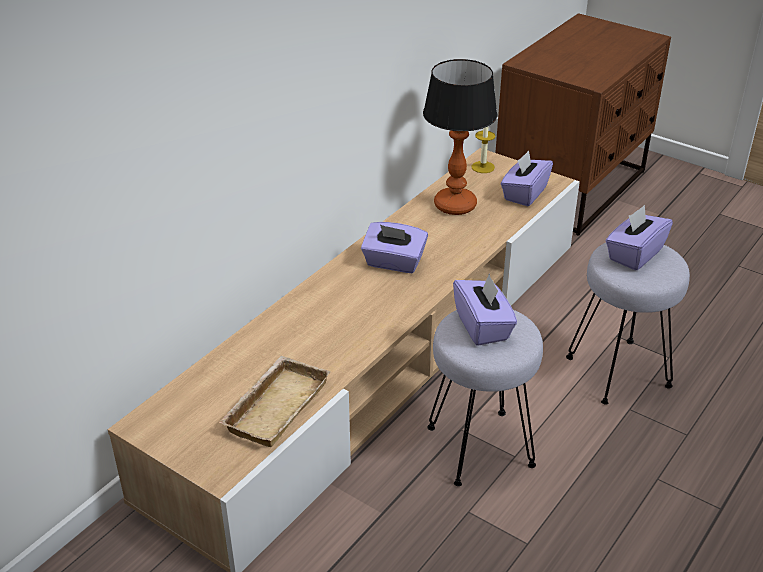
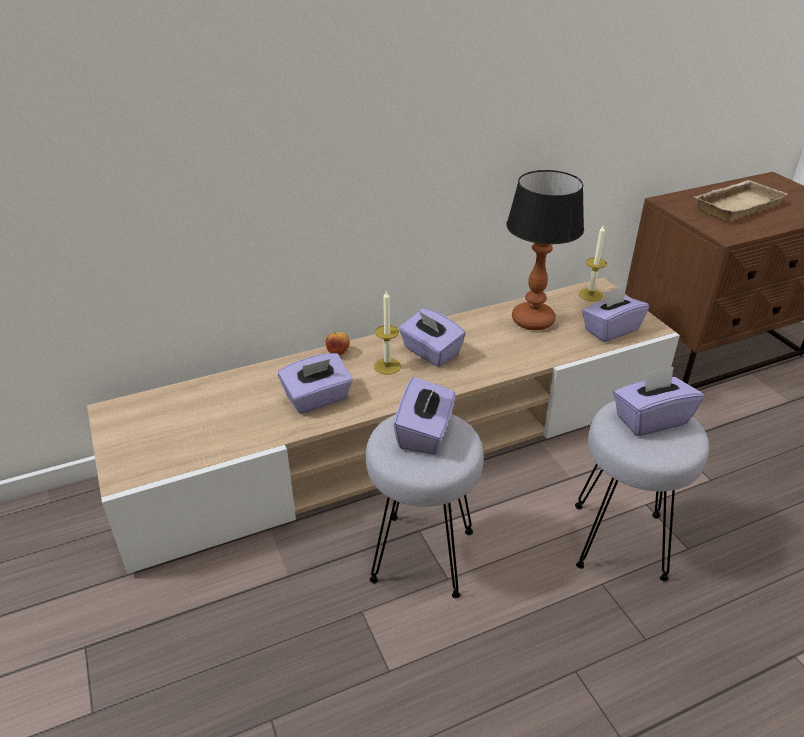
camera: 30 degrees right, 0 degrees up
(275, 405) = (218, 436): beige tray -> beige tray (736, 205)
(311, 291) = (338, 353): none -> apple
(333, 339) = (317, 399): none -> purple tissue box
(367, 288) = (387, 366): none -> candle

